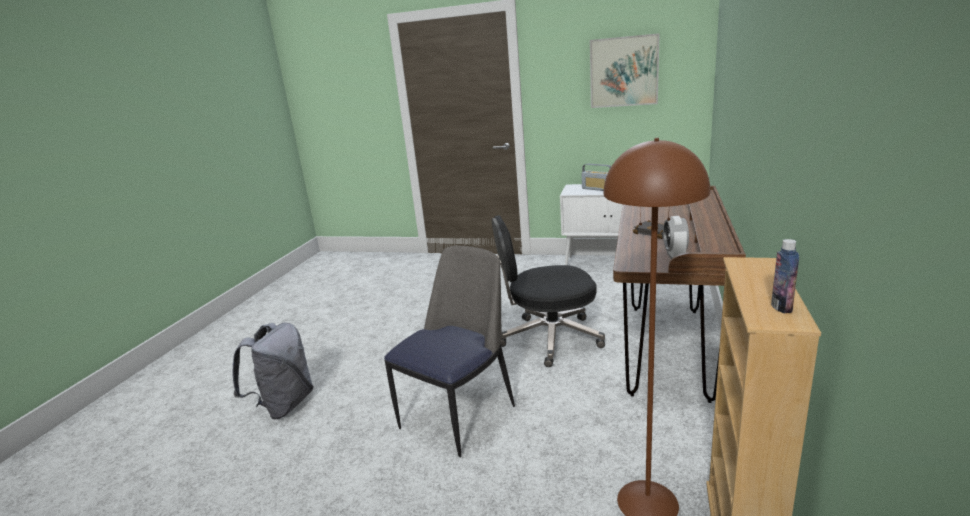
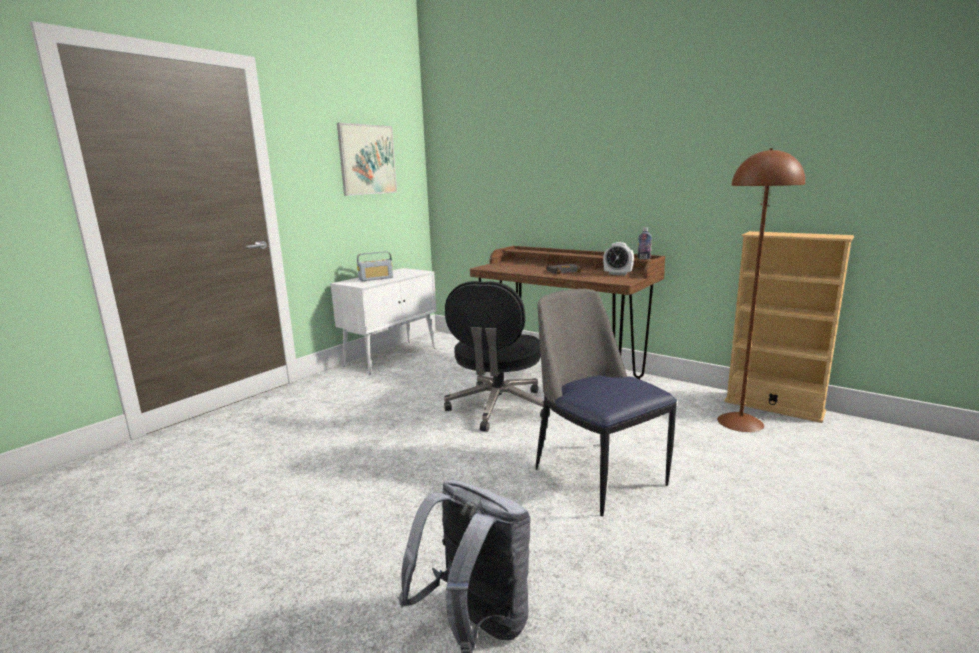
camera: 70 degrees left, 5 degrees down
(781, 307) = (825, 234): bottle -> bottle (644, 258)

